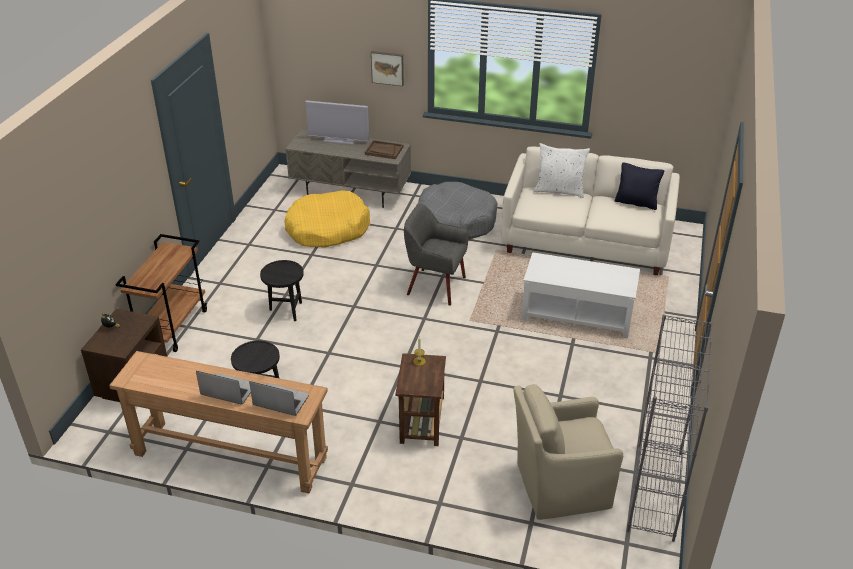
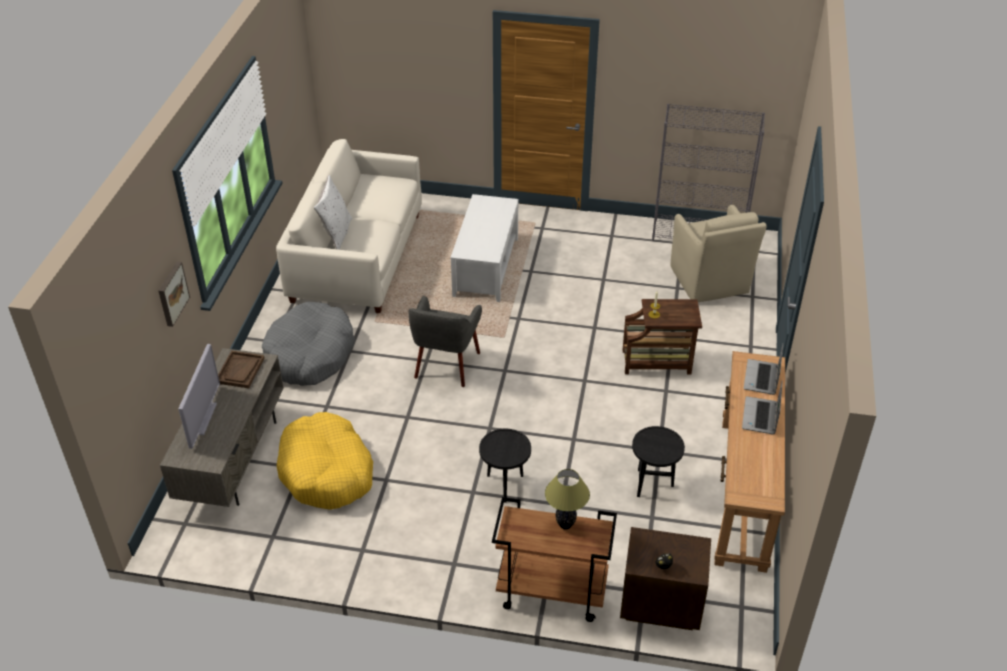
camera: 95 degrees left, 5 degrees up
(164, 273) = (565, 525): none -> table lamp
(636, 203) = (362, 186): black pillow -> none

